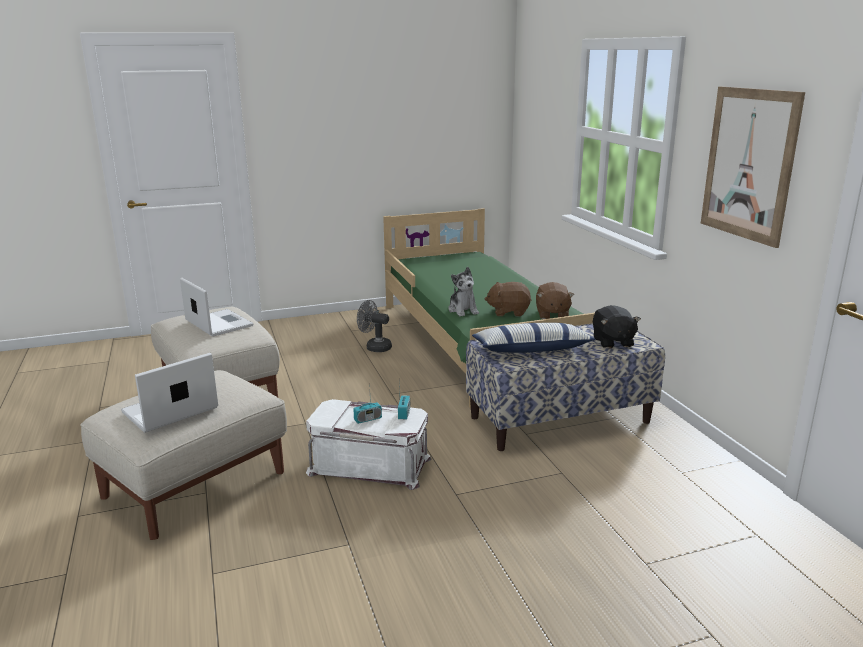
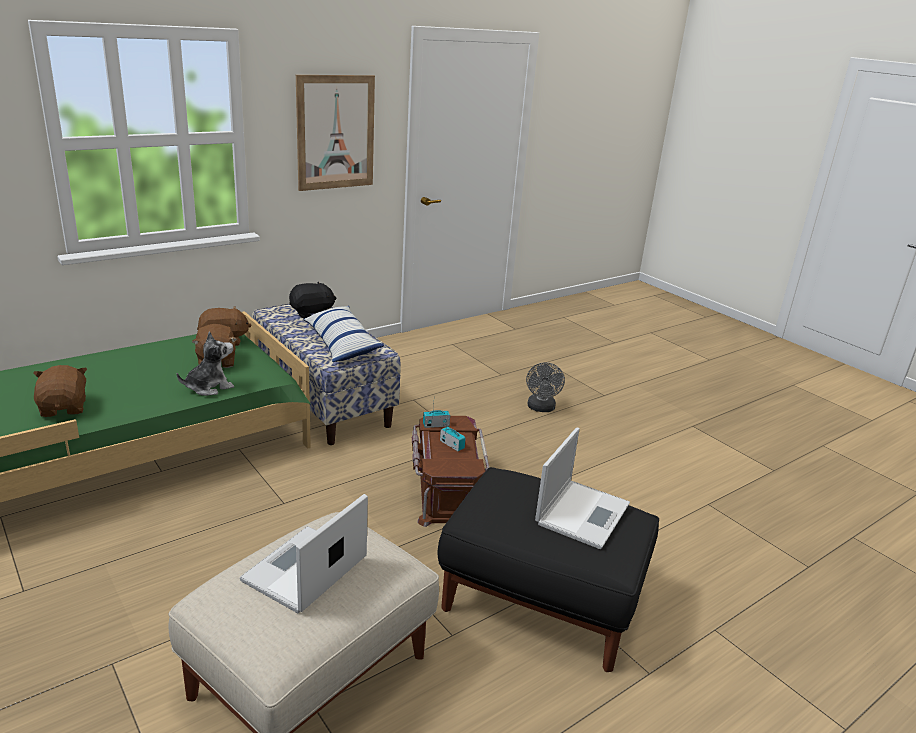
camera: 110 degrees left, 5 degrees up
(168, 411) = (583, 512): laptop -> laptop turned 90 degrees counterclockwise
(194, 484) = (542, 601): beige ottoman -> black ottoman
(370, 464) = (445, 490): white storage box -> brown storage box
(375, 347) = (116, 546): grey fan -> grey fan (541, 408)
(446, 279) = (64, 408): none -> brown plush toy

